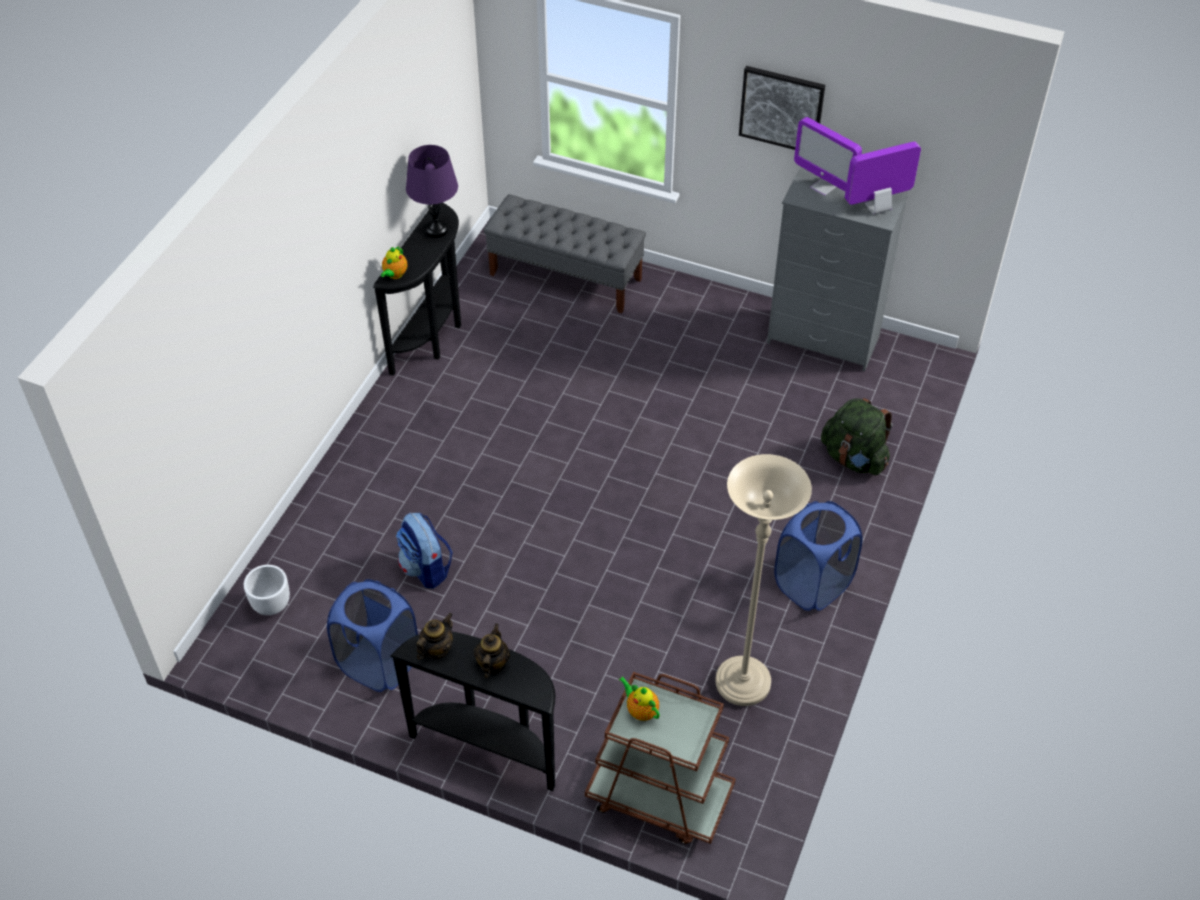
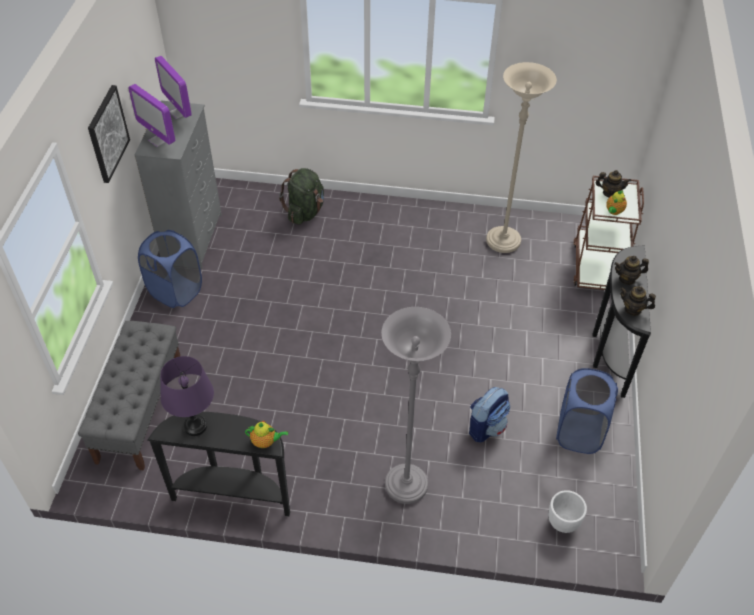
camera: 105 degrees left, 0 degrees up
(382, 475) = (406, 485): none -> grey floor lamp
(684, 721) = (610, 193): none -> teapot
(812, 584) = (417, 220): blue laundry basket -> blue laundry basket (176, 291)
(823, 187) = (159, 140): monitor -> monitor turned 105 degrees clockwise

